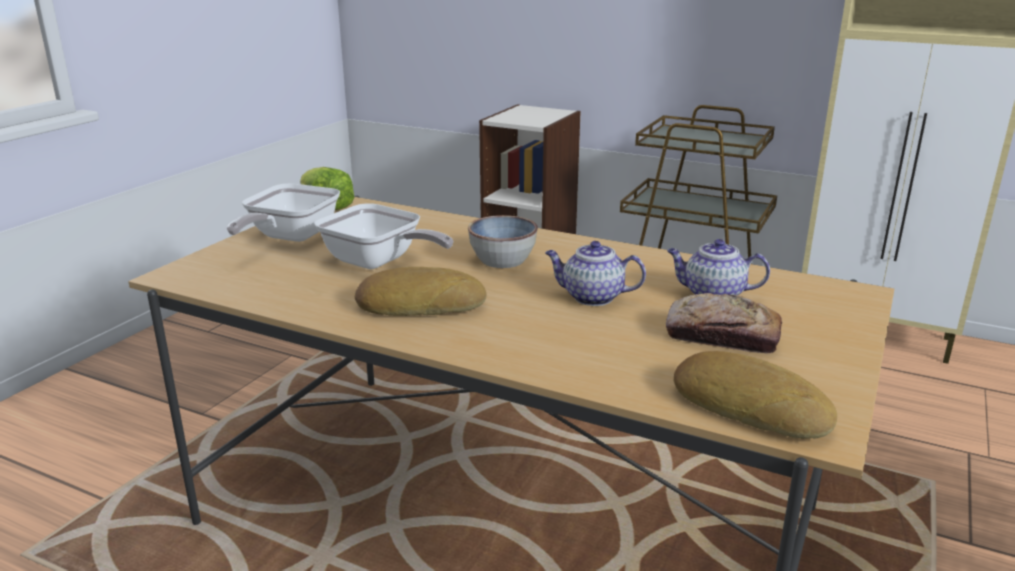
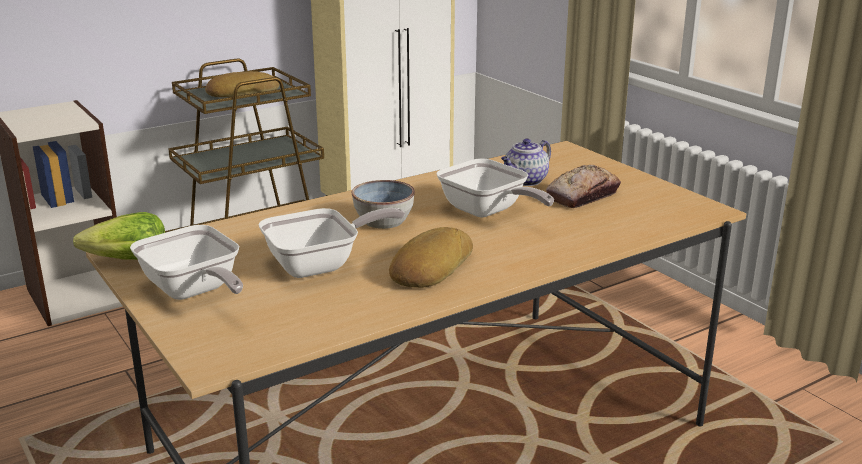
camera: 60 degrees left, 0 degrees up
(591, 297) = (487, 212): teapot -> frying pan
(750, 405) = (669, 215): bread -> bread (242, 92)

